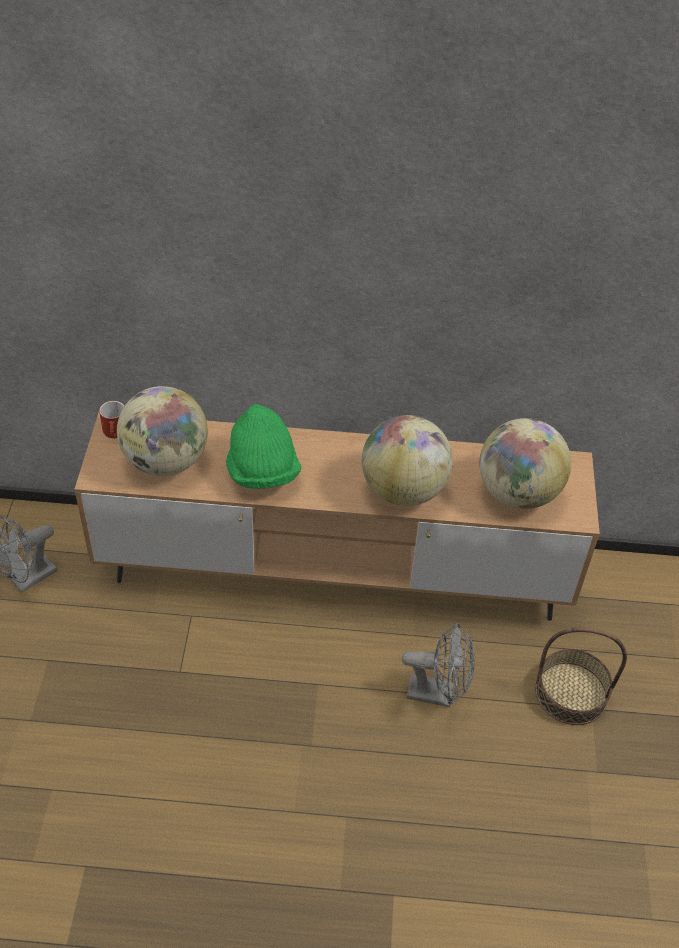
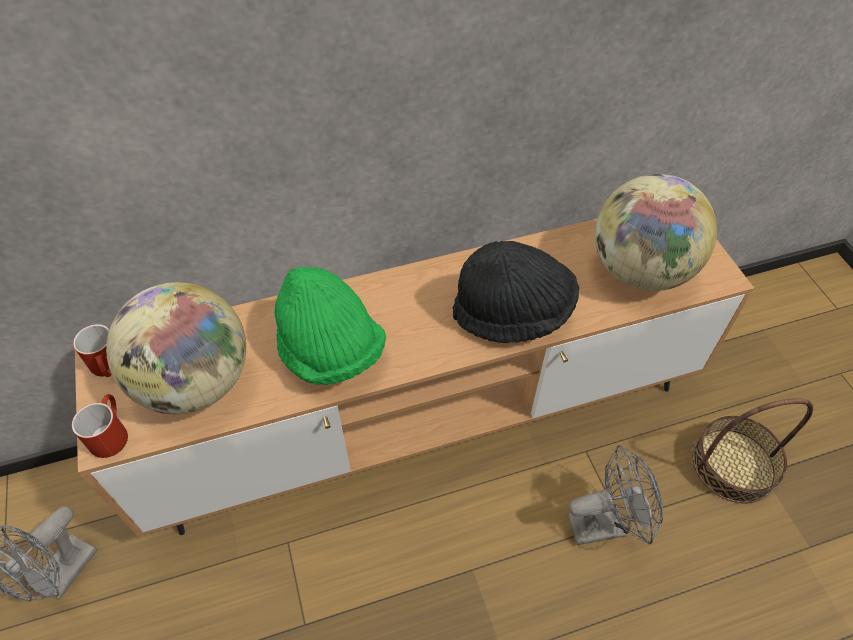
camera: 20 degrees left, 5 degrees up
(101, 473) = (110, 433): none -> red mug
(403, 490) = (512, 313): globe -> black hat

